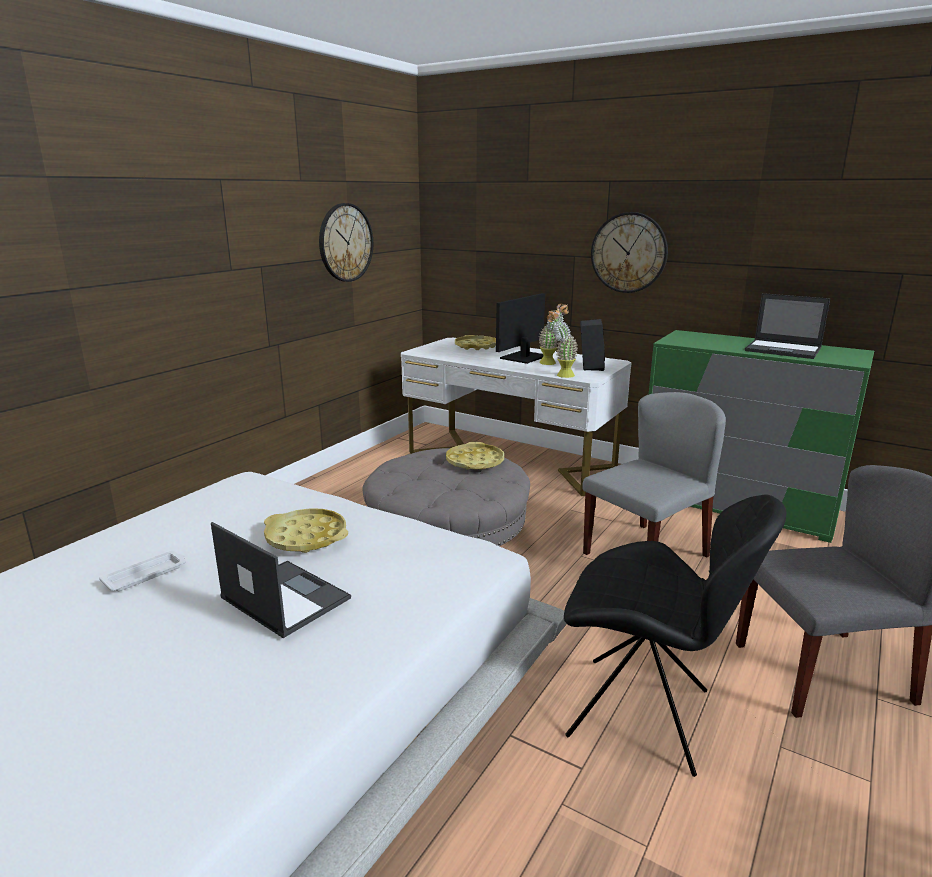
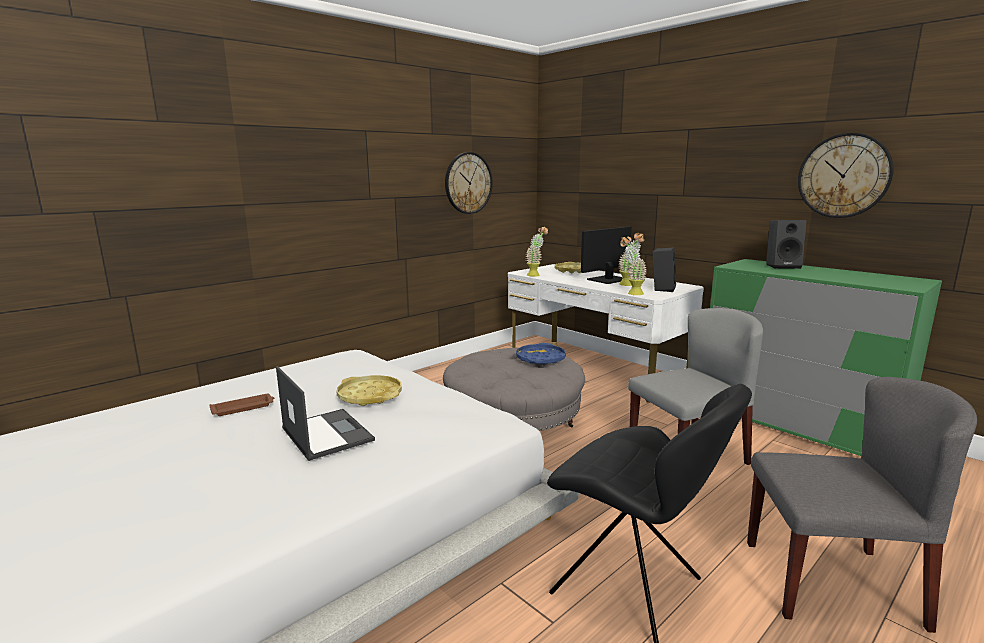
camera: 15 degrees right, 5 degrees down
(146, 575) = (243, 408): white tray -> brown tray
(437, 354) = (536, 275): none -> potted plant
(475, 462) = (540, 359): yellow tray -> blue tray
(629, 252) = (704, 190): wall clock -> wall clock (843, 176)
(721, 339) = (783, 266): none -> black speaker
(784, 350) = (841, 276): laptop -> none

